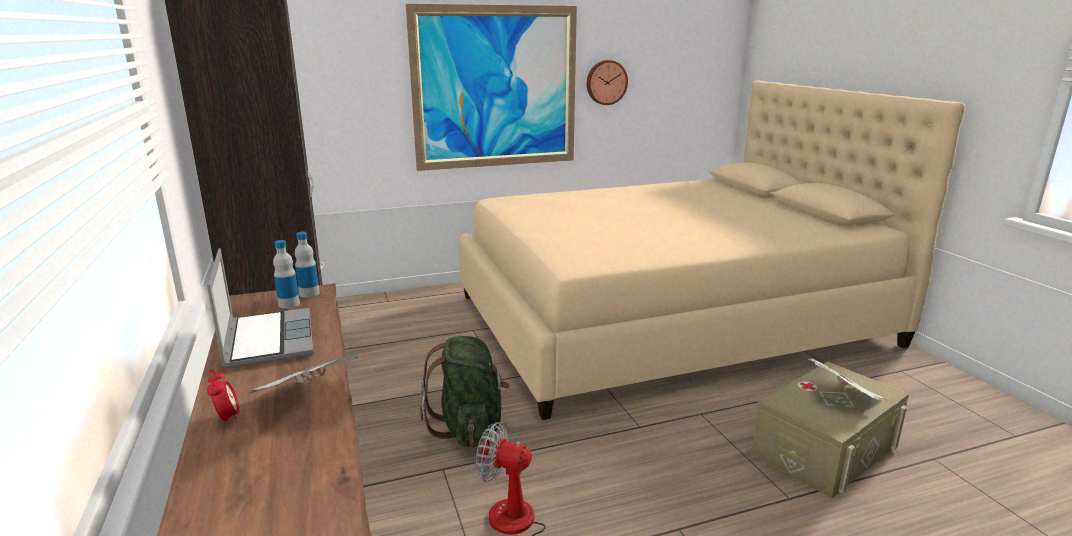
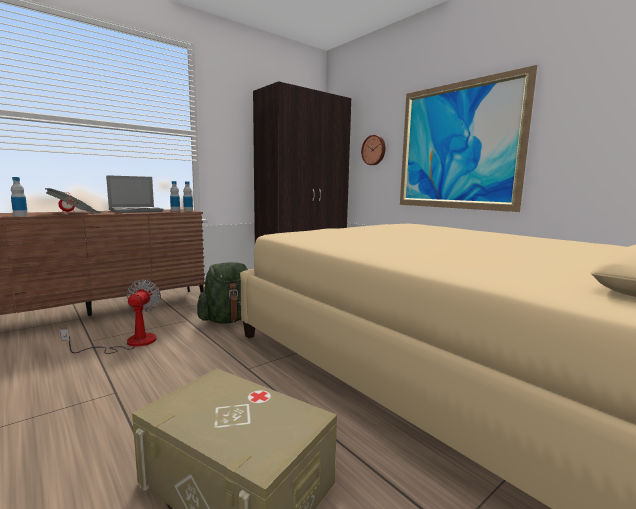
camera: 70 degrees right, 10 degrees down
(334, 462) = (20, 215): none -> bottle
(606, 82) = (566, 135): wall clock -> wall clock (374, 150)
(843, 397) = (236, 419): newspaper -> none

